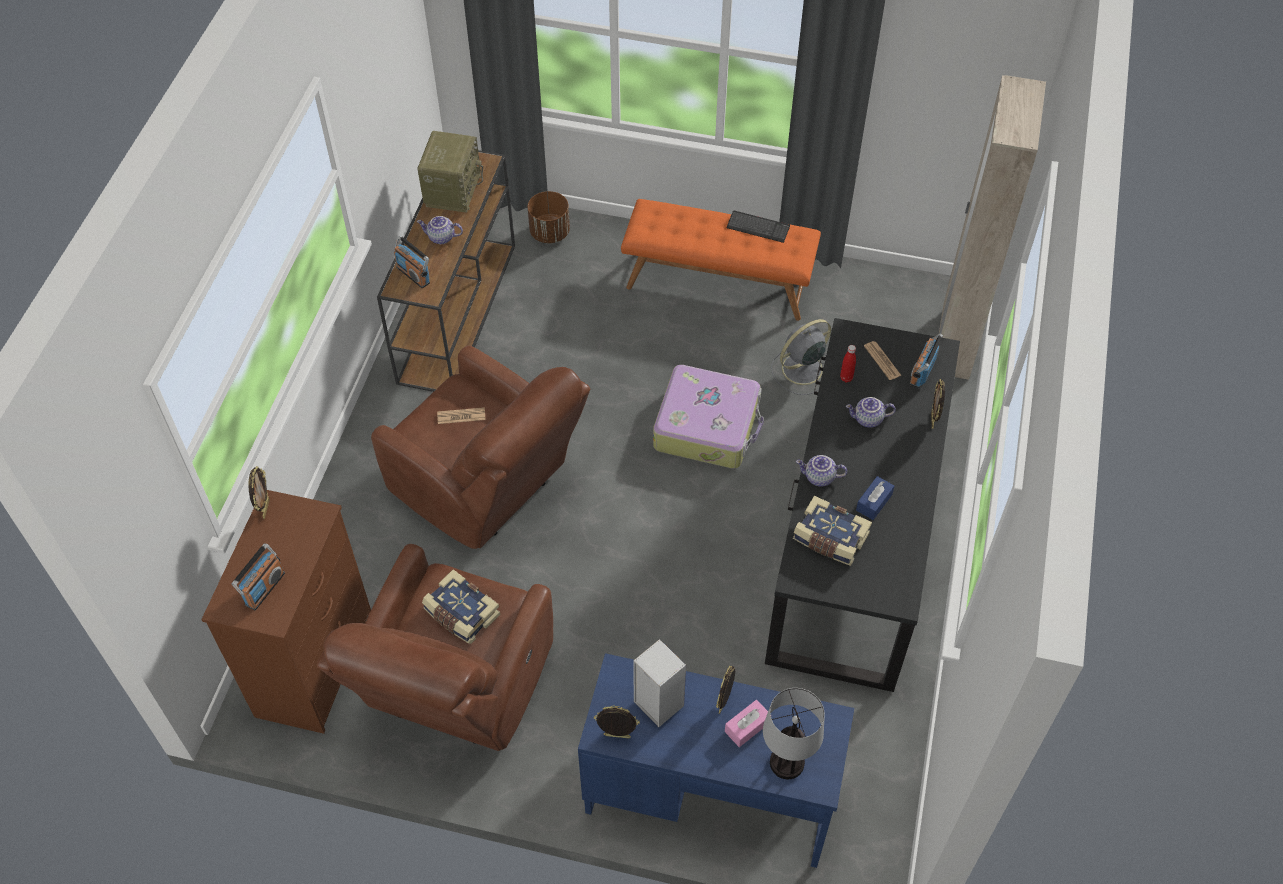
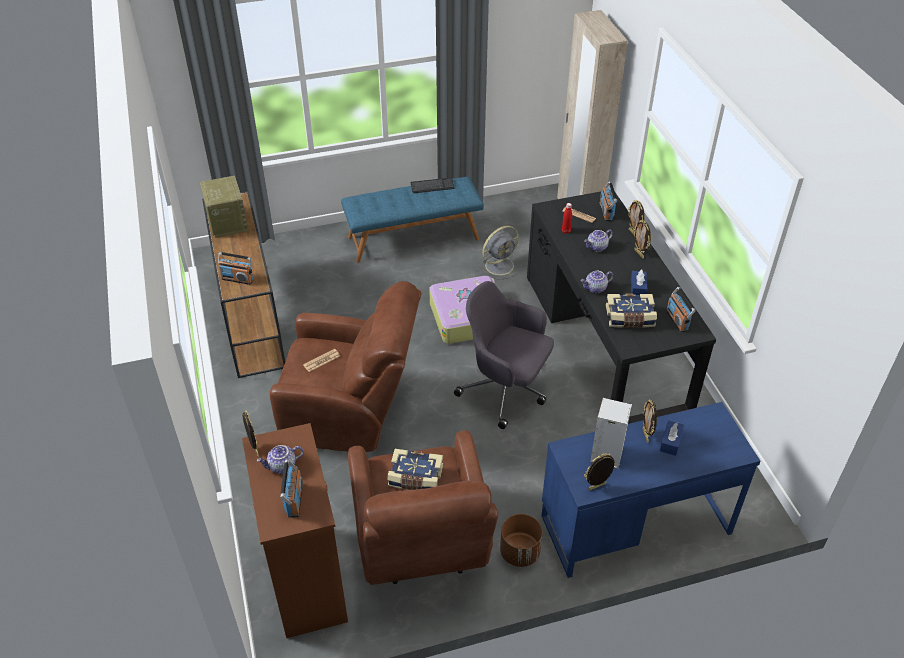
camera: 30 degrees left, 10 degrees down
(441, 238) = (240, 251): teapot -> teapot (282, 466)
(550, 232) = (281, 250): brown planter -> brown planter (520, 552)
(683, 545) = (506, 390): none -> grey office chair
(718, 282) = (413, 237): orange bench -> blue bench
(747, 727) = (670, 442): pink tissue box -> blue tissue box
(786, 763) = (710, 450): table lamp -> none
(800, 370) = (500, 265): grey fan -> grey fan turned 150 degrees counterclockwise
(888, 571) = (677, 320): none -> radio
(916, 453) = (639, 254): none -> picture frame

